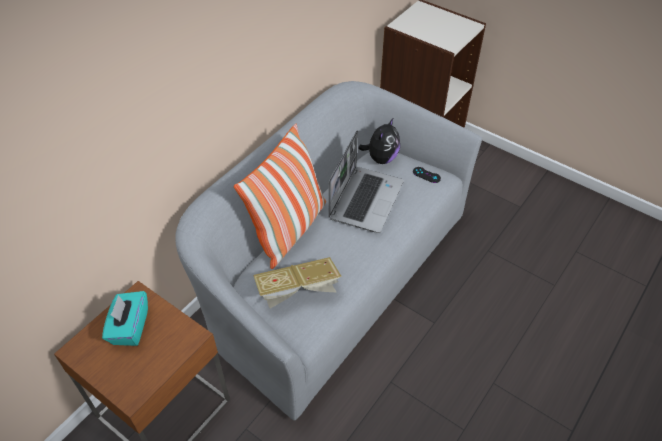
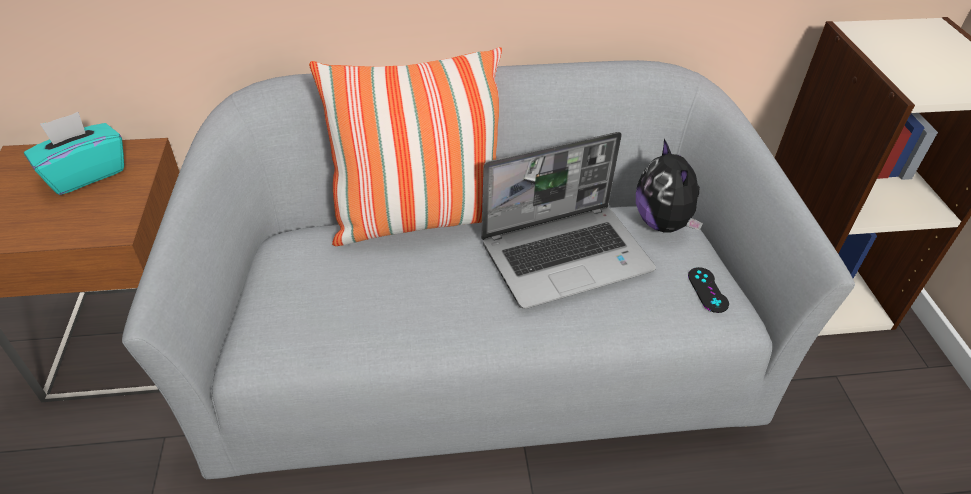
camera: 45 degrees right, 5 degrees down
(298, 292) = (320, 295): book -> none
(381, 158) = (663, 223): plush toy -> plush toy turned 90 degrees clockwise

